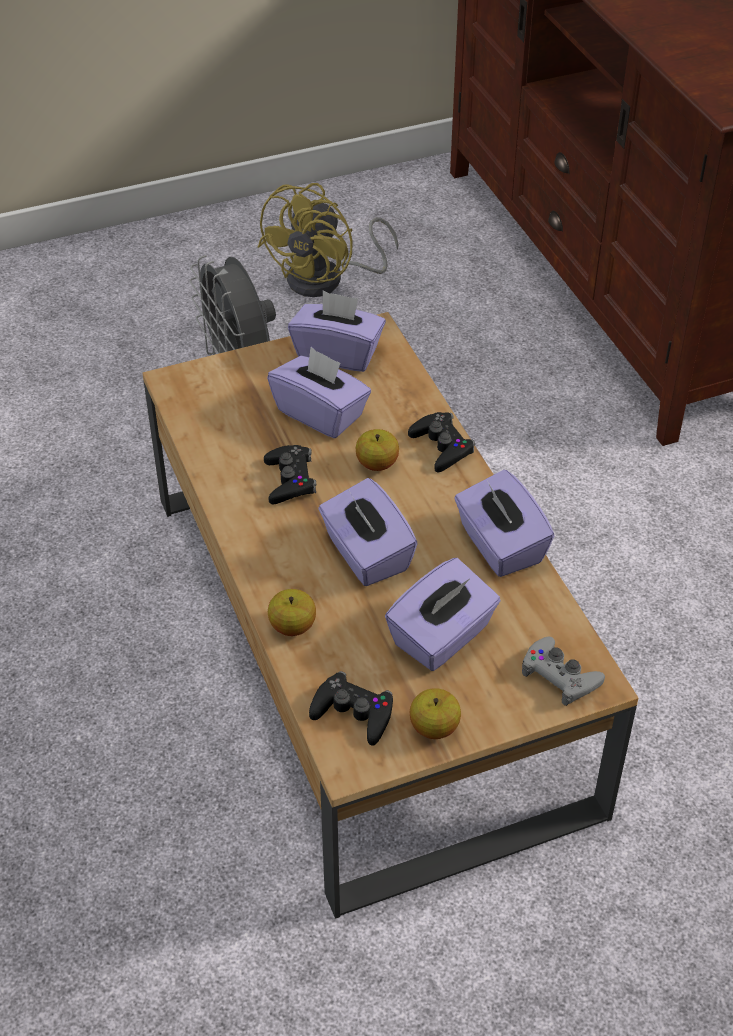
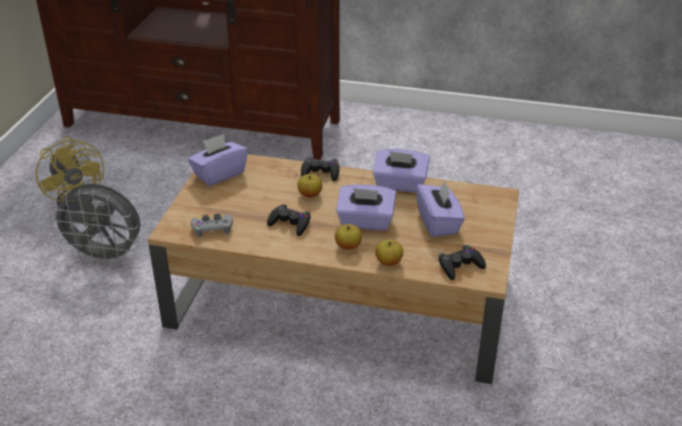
camera: 55 degrees left, 10 degrees down
(320, 413) = (255, 196): purple tissue box -> none
(434, 727) = (489, 247): apple -> apple (348, 246)
(560, 676) = (490, 202): grey game controller -> grey game controller (212, 228)

